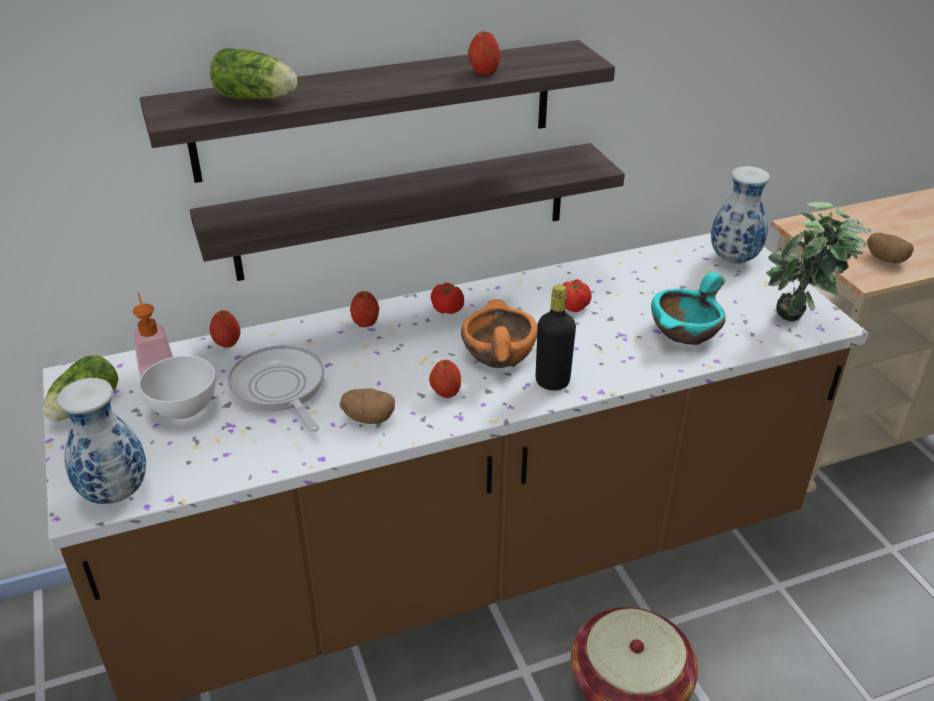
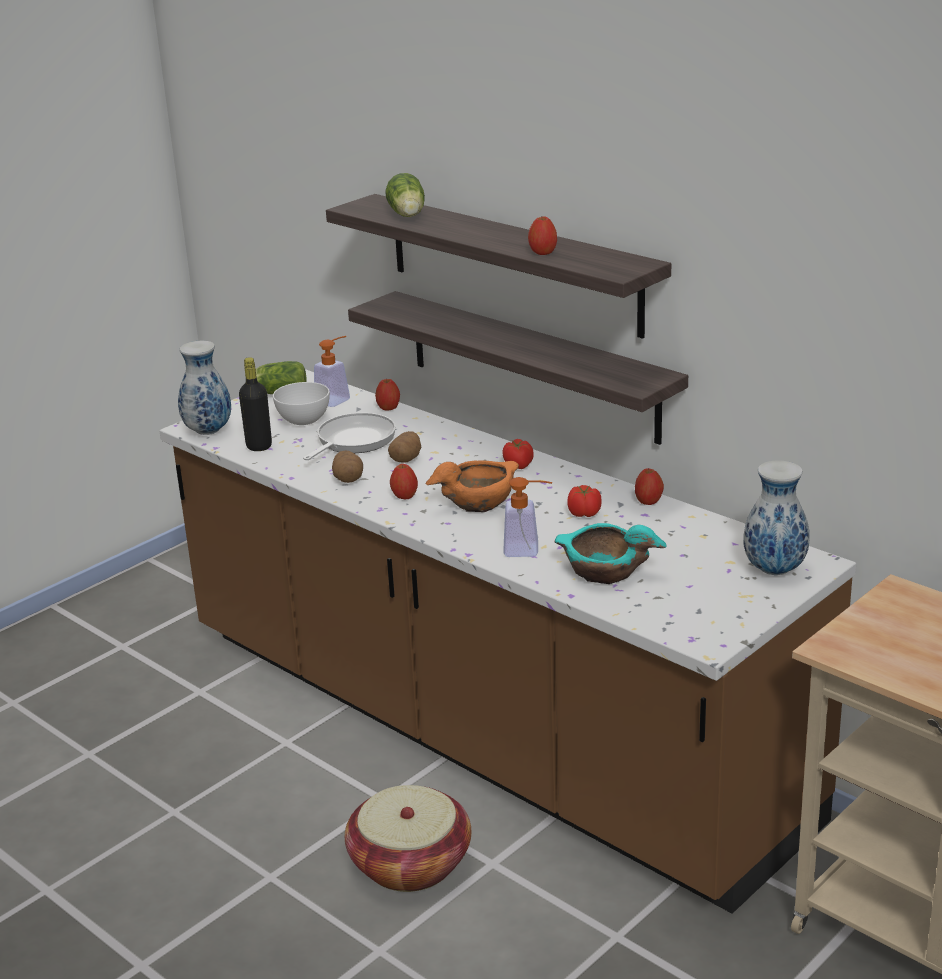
camera: 65 degrees right, 10 degrees down
(365, 322) = (465, 442): apple -> apple (648, 501)
(552, 382) = (461, 531): black bottle -> black bottle (259, 446)
(618, 356) = (528, 549): none -> soap dispenser
(798, 326) = (681, 626): potted plant -> none
(885, 259) = (890, 654): potato -> potato (406, 459)

